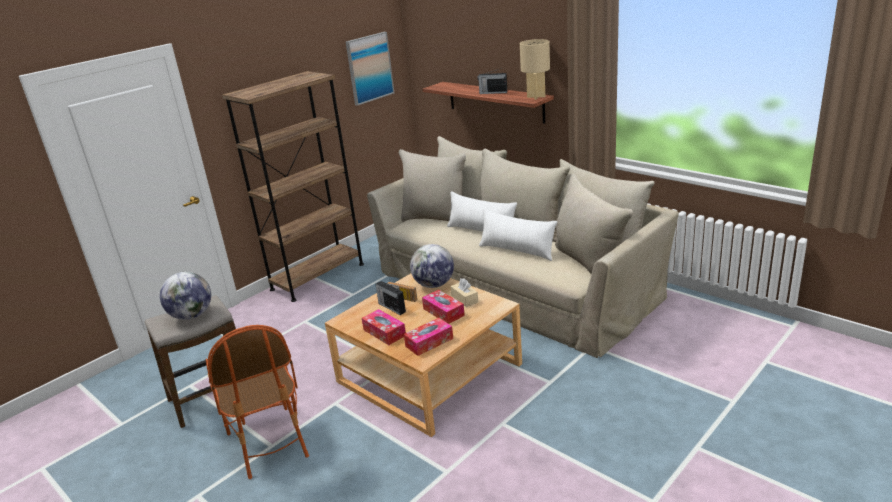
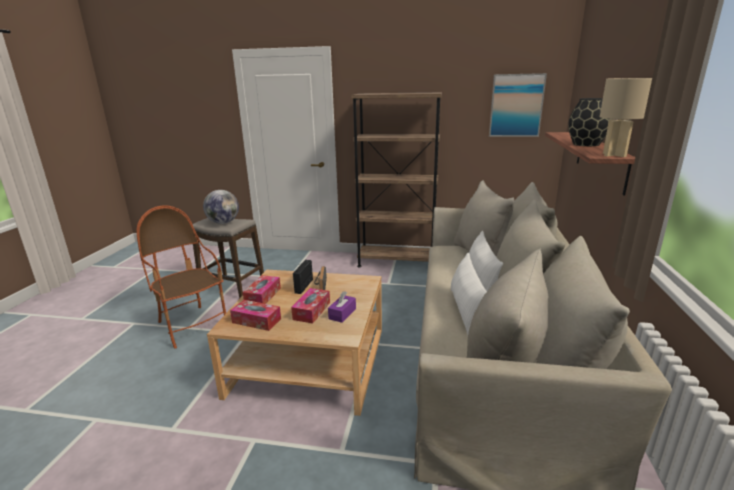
camera: 55 degrees right, 5 degrees down
(269, 442) = (192, 325): armchair -> armchair turned 105 degrees clockwise
(434, 285) = (355, 291): globe -> none
(464, 299) = (342, 314): beige tissue box -> purple tissue box
(492, 92) = (586, 144): radio -> black vase

